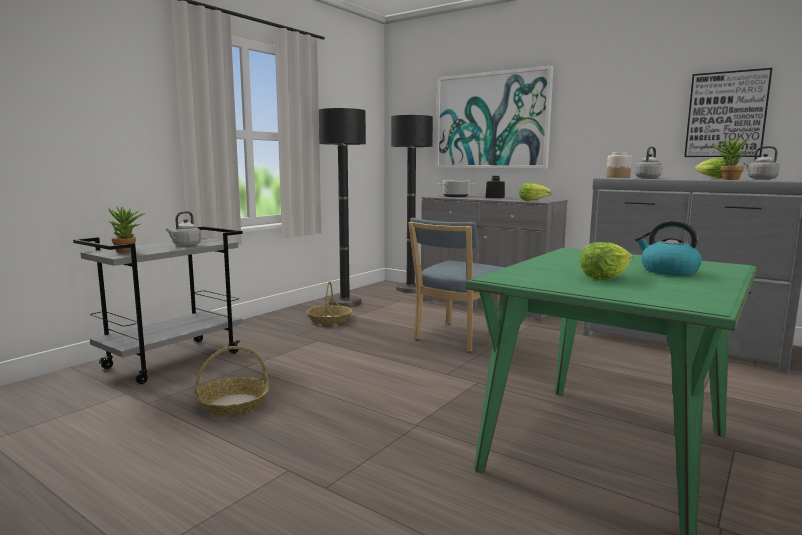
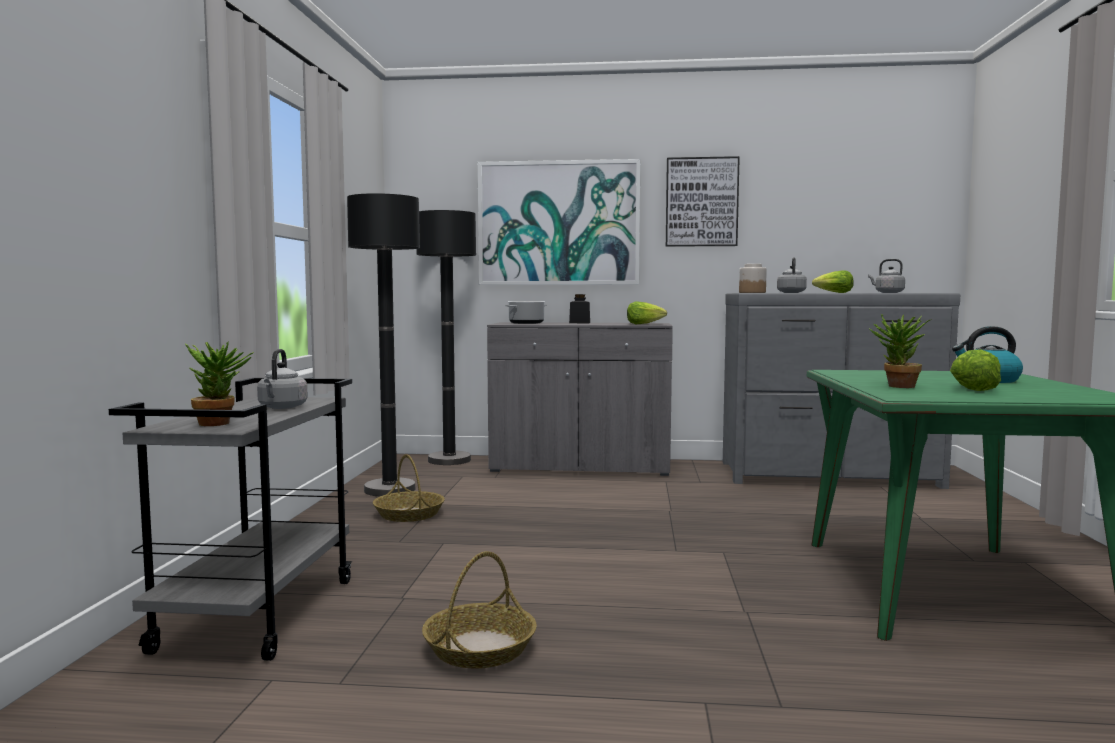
camera: 30 degrees left, 5 degrees down
(456, 338) = (613, 509): blue chair -> none
(726, 115) = (834, 226): picture -> picture (701, 202)
(727, 179) = (876, 292): potted plant -> potted plant (897, 386)

